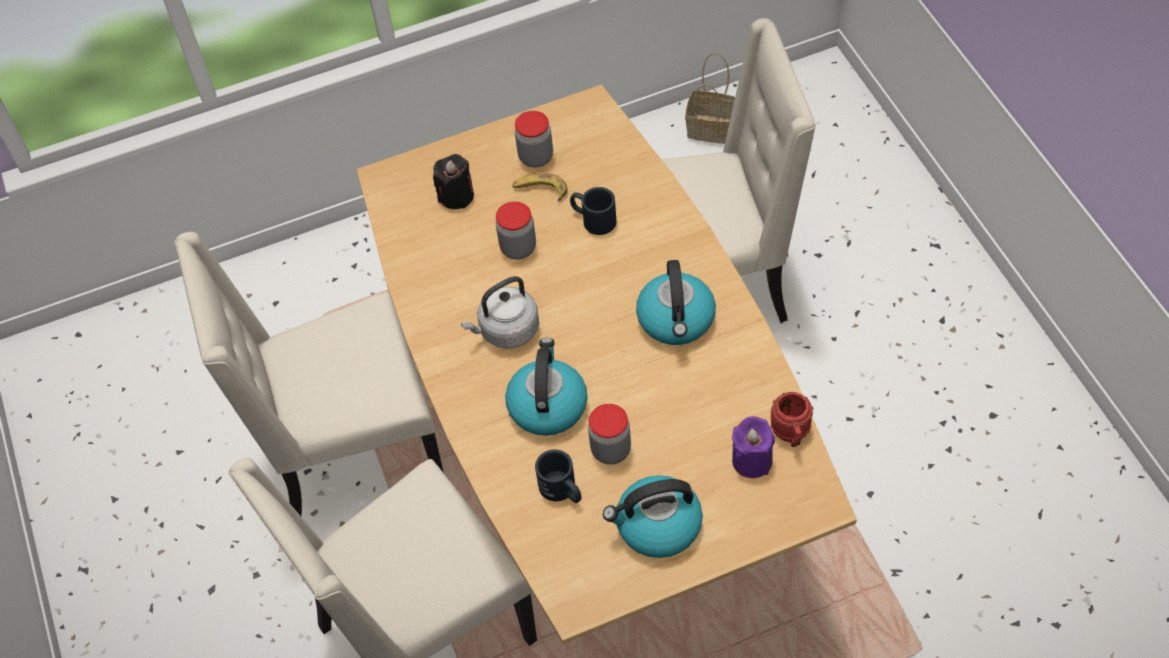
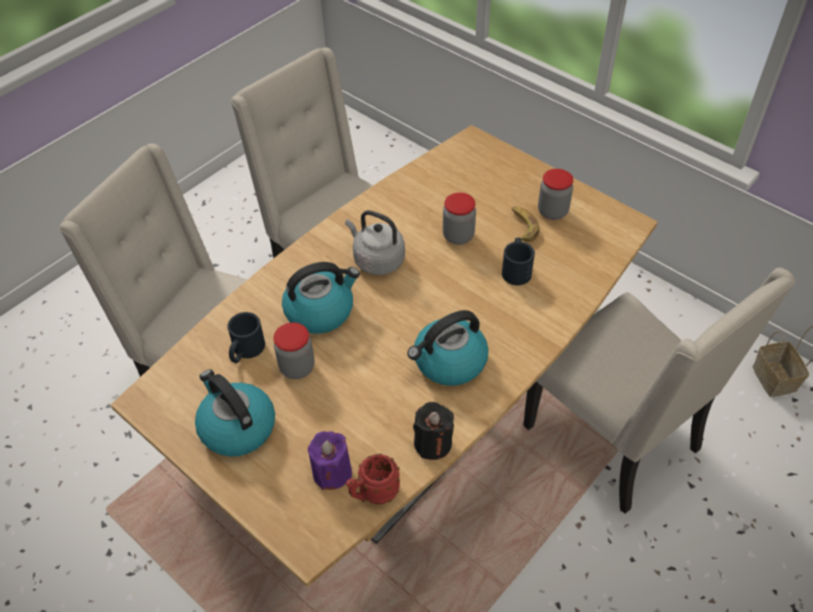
camera: 60 degrees right, 5 degrees down
(456, 196) = (483, 183): black candle -> black candle (433, 443)

